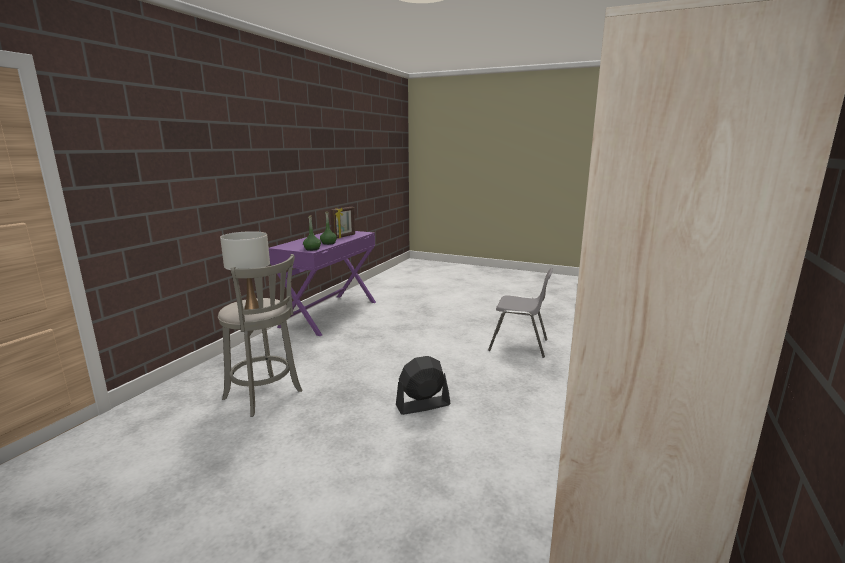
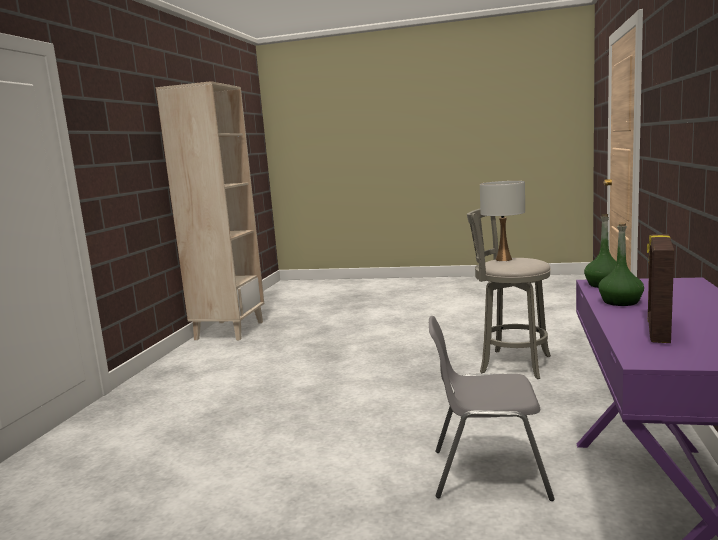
camera: 170 degrees right, 5 degrees down
(422, 405) = (339, 381): black fan -> none
(519, 345) = (186, 486): grey chair -> grey chair (487, 473)

